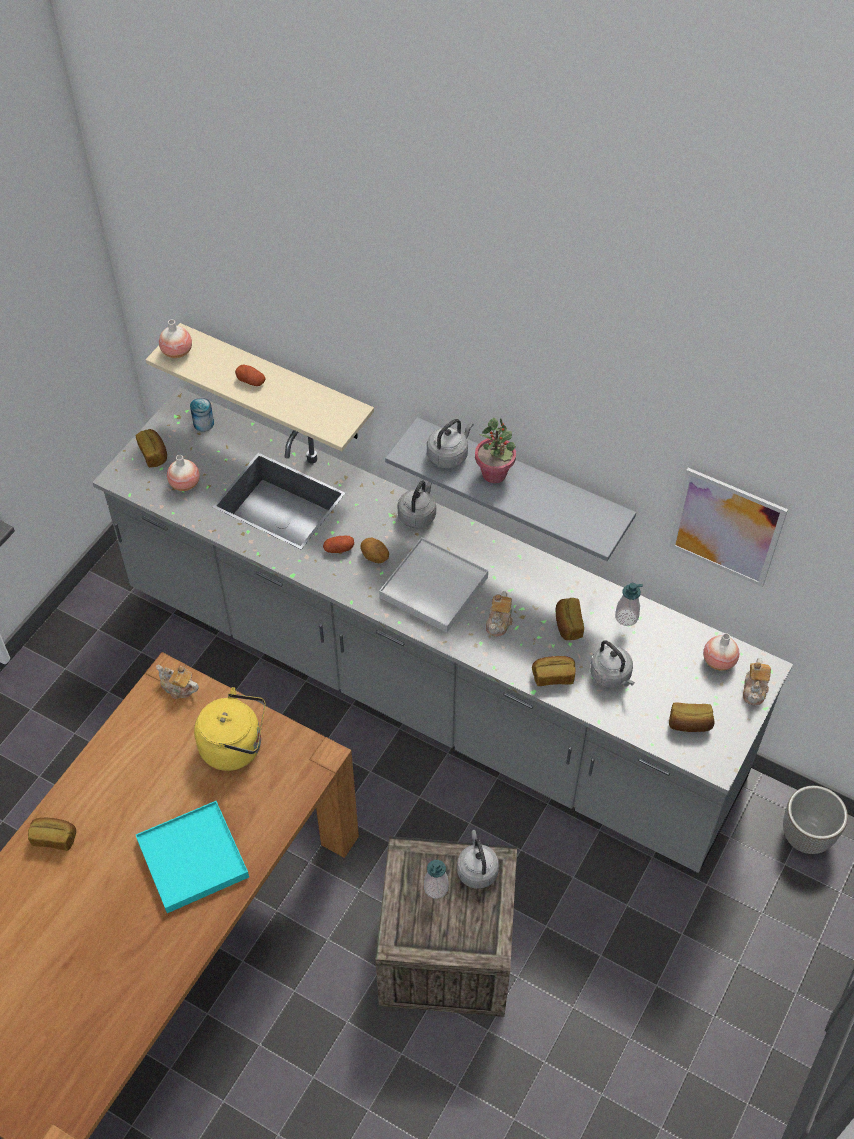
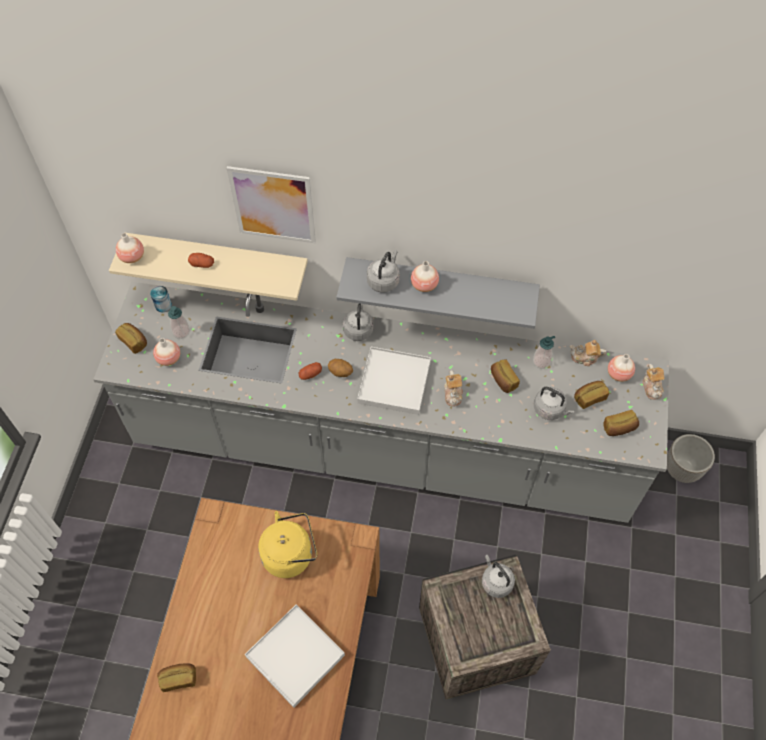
camera: 20 degrees left, 5 degrees up
(178, 688) = (226, 522): teapot -> teapot (585, 358)
(192, 858) = (295, 656): turquoise tray -> white tray
(436, 888) = (472, 606): soap dispenser -> soap dispenser (181, 331)
(494, 474) = (424, 285): potted plant -> vase
(553, 676) = (509, 423): bread -> bread (589, 397)
(726, 527) = (617, 278): picture -> picture (273, 205)

